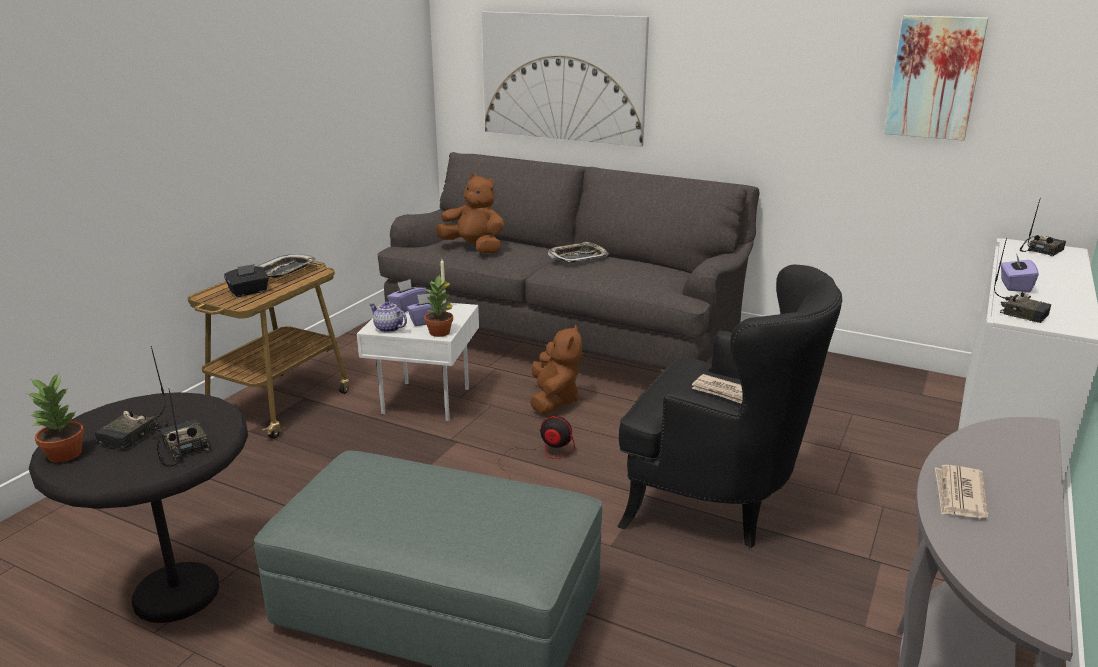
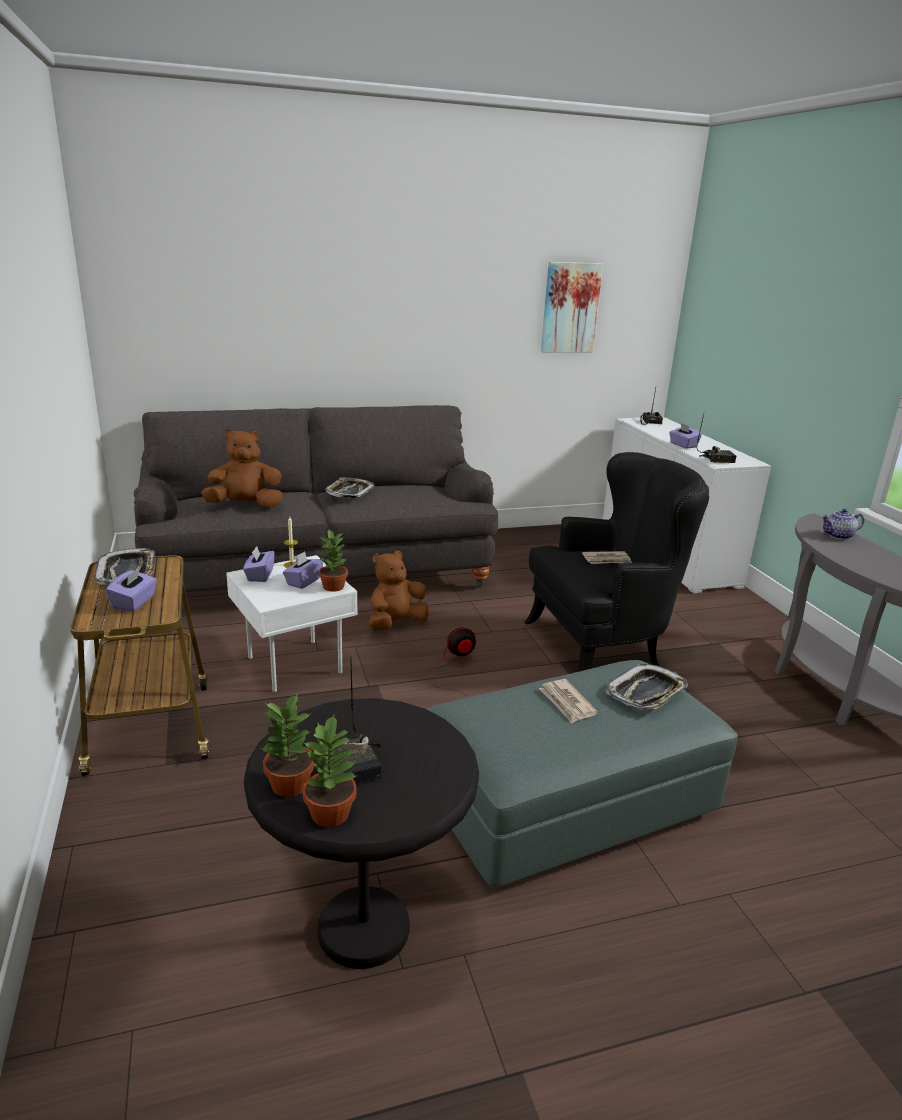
camera: 45 degrees left, 0 degrees up
(84, 428) = (289, 785): none -> potted plant
(182, 449) = (425, 750): radio -> none
(249, 292) = (134, 603): black tissue box -> purple tissue box
(388, 328) = (282, 599): teapot -> teapot (838, 536)
(517, 523) = (646, 693): none -> tray
(553, 400) = (396, 624): brown plush toy -> brown plush toy turned 90 degrees counterclockwise
(562, 77) = (256, 323): picture -> none
(959, 495) = (862, 563): newspaper -> newspaper (567, 703)

